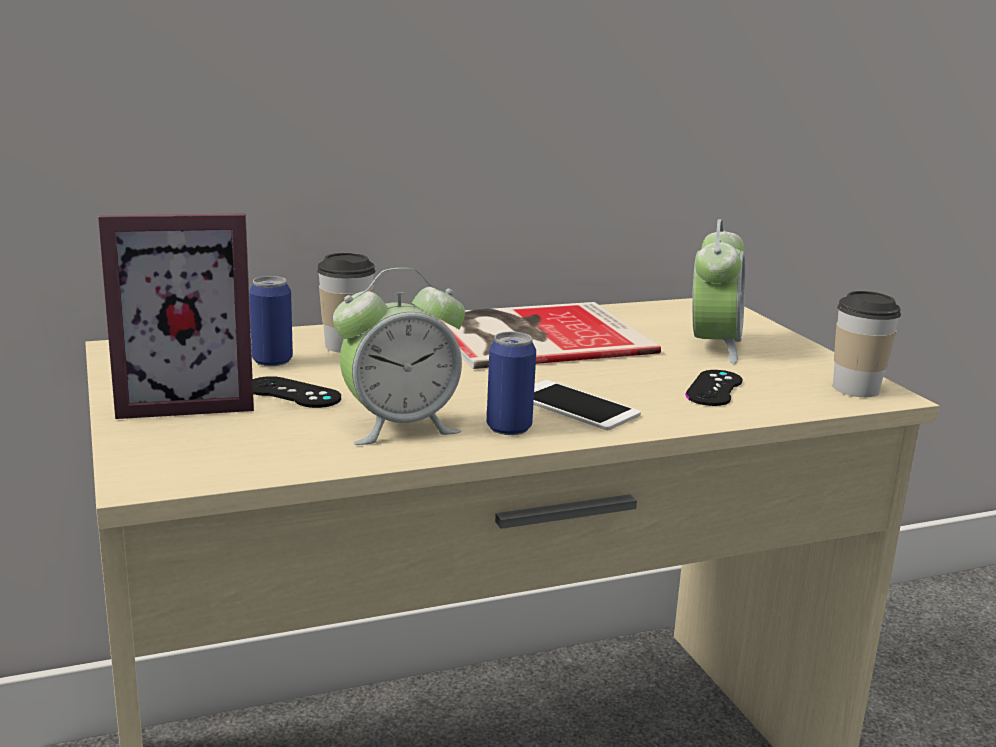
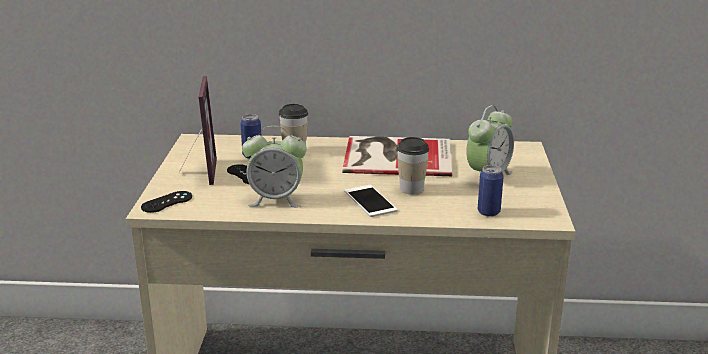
camera: 25 degrees right, 5 degrees up
(185, 401) = (197, 172): picture frame -> picture frame turned 105 degrees counterclockwise
(509, 428) = (325, 208): can -> can (488, 212)
(714, 388) = (455, 202): black game controller -> black game controller (167, 202)
(855, 389) = (537, 214): cup -> cup (411, 189)

